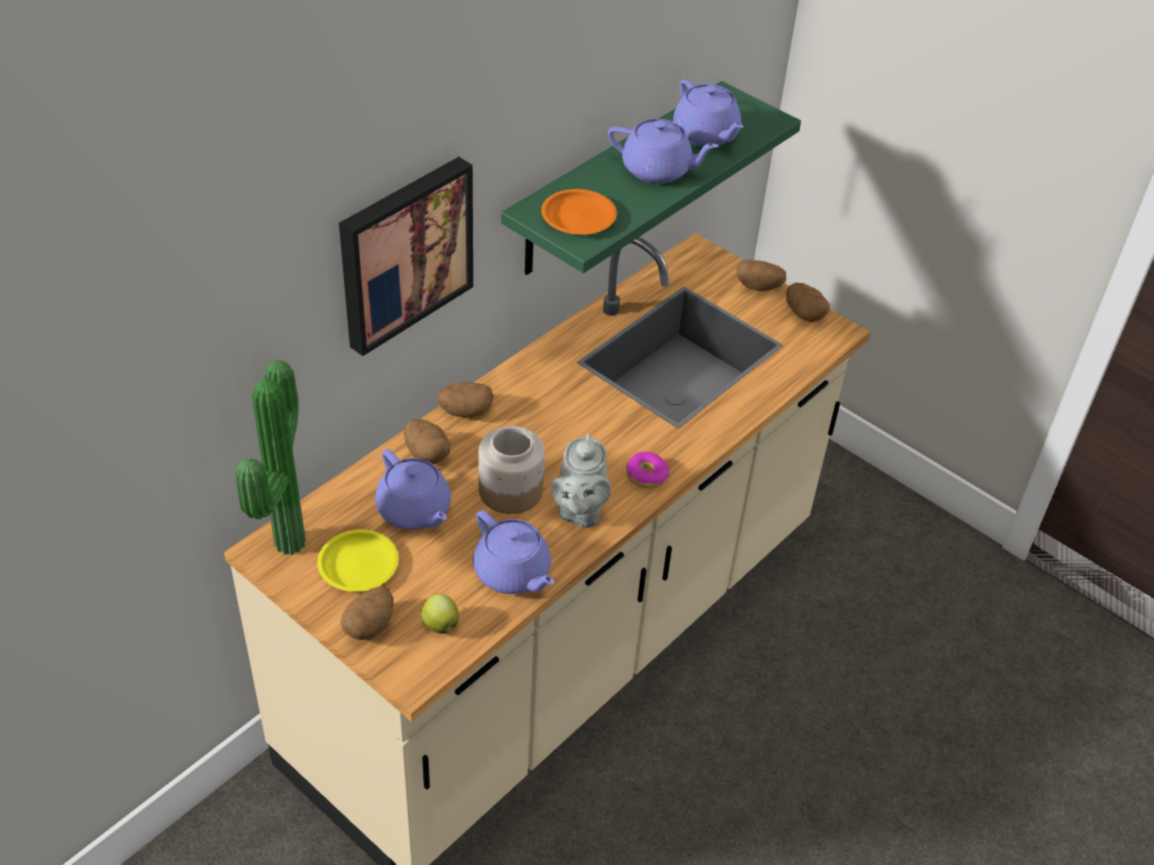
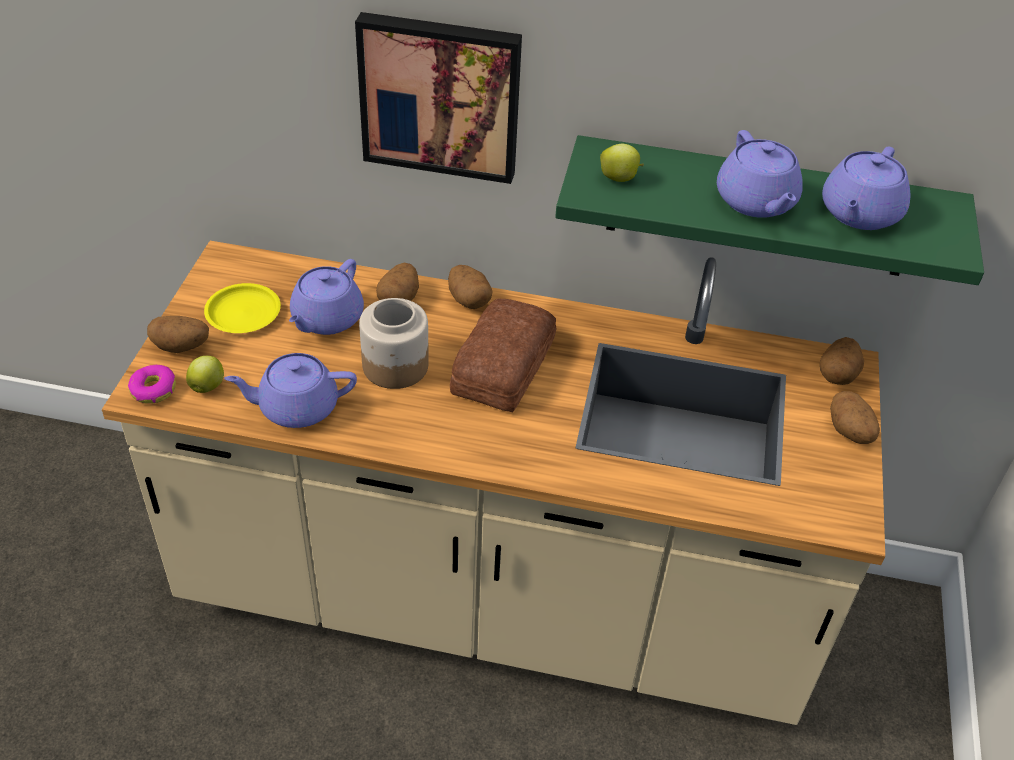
camera: 60 degrees right, 0 degrees up
(283, 543) = (239, 264): potted plant -> none
(513, 573) = (296, 407): purple teapot -> purple teapot turned 60 degrees clockwise
(559, 428) = (501, 365): none -> bread
(578, 217) = (619, 178): orange plate -> apple
(579, 511) = (405, 420): grey teapot -> none
(646, 475) = (489, 449): donut -> donut (153, 390)
(804, 314) = (848, 485): potato -> potato (837, 374)

